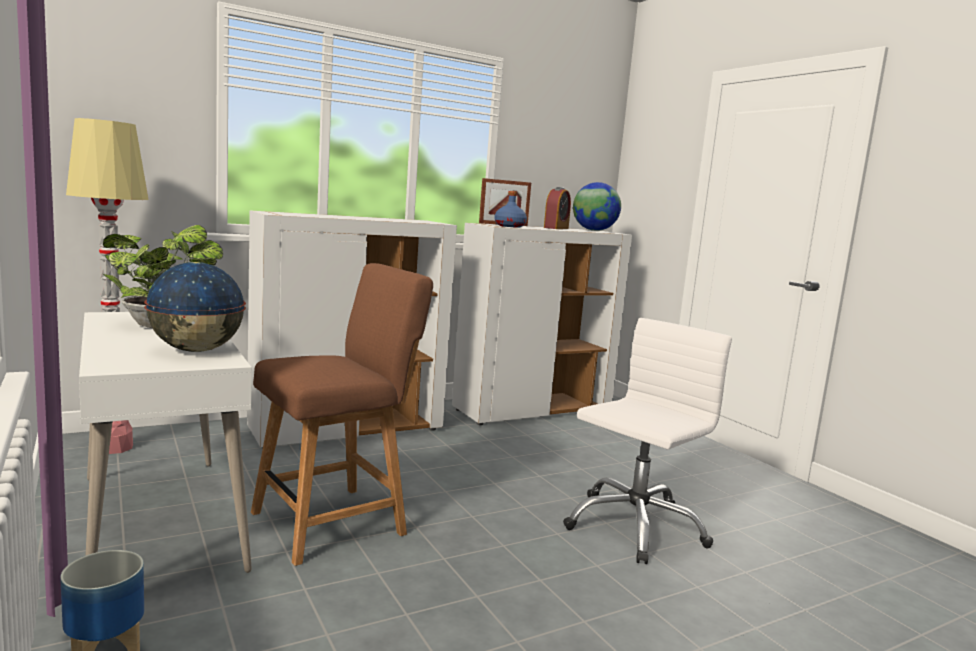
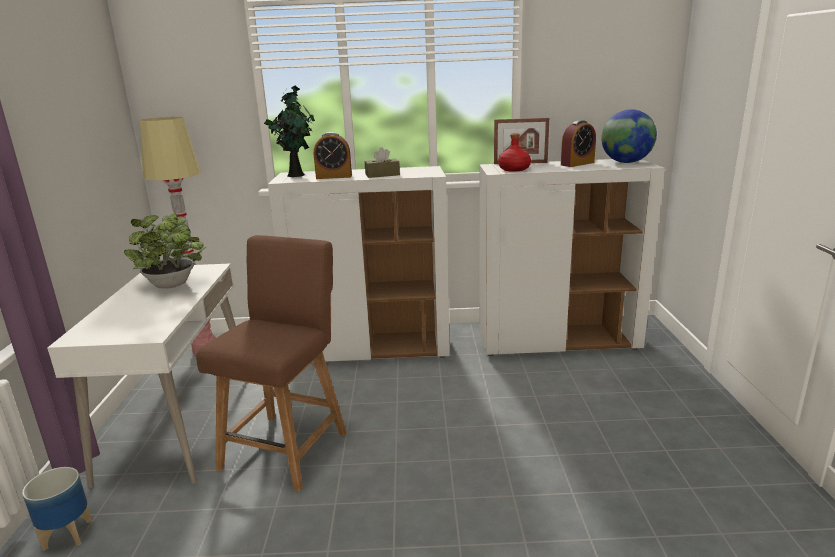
camera: 30 degrees right, 10 degrees up
(197, 350) = (154, 318): globe -> none
(280, 212) = (296, 175): none -> potted plant
(333, 216) = (334, 176): none -> alarm clock
(335, 521) = (287, 446): brown chair -> brown chair turned 60 degrees counterclockwise
(386, 219) = (382, 175): none -> brown tissue box
(510, 226) = (514, 169): blue bottle -> red bottle
(634, 526) = (539, 506): white office chair -> none

